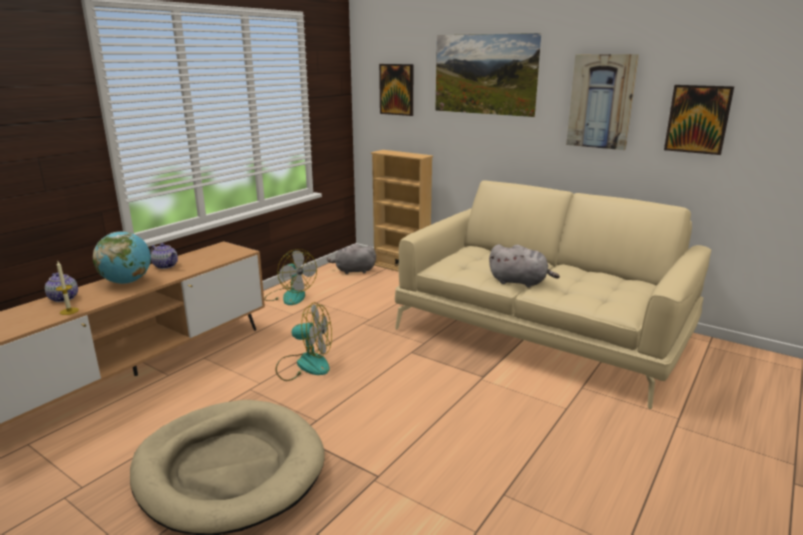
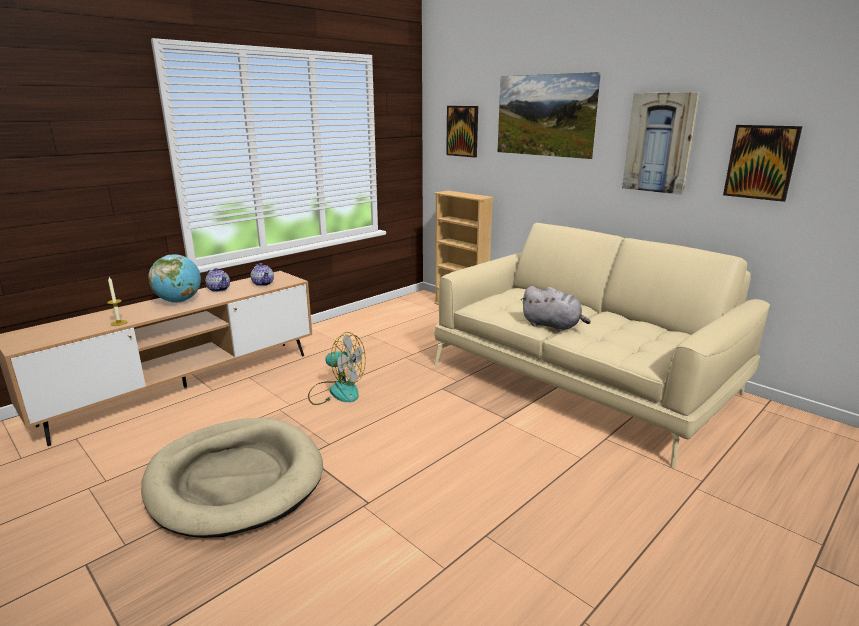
camera: 10 degrees right, 0 degrees up
(64, 298) = (120, 311): teapot -> teapot (263, 283)
(290, 296) = (346, 327): fan -> none
(353, 271) = (413, 308): grey plush toy -> none

